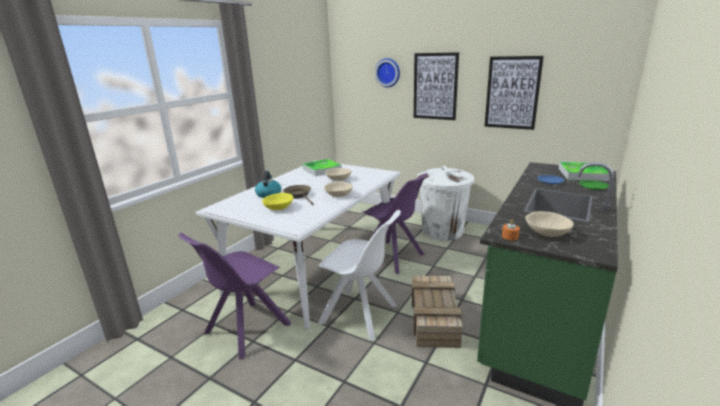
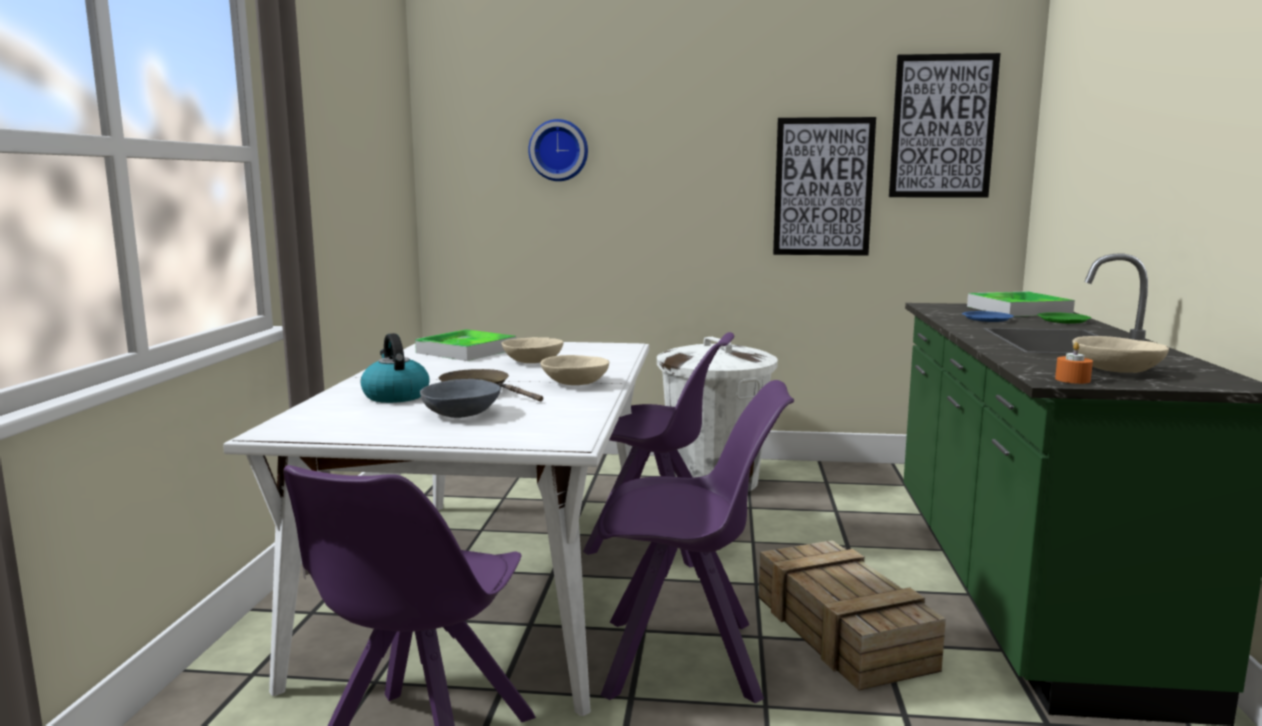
camera: 25 degrees left, 10 degrees down
(279, 208) = (462, 414): yellow bowl -> grey bowl
(360, 315) = (687, 659): white chair -> purple chair
(435, 86) = (666, 178): picture -> picture (942, 127)

